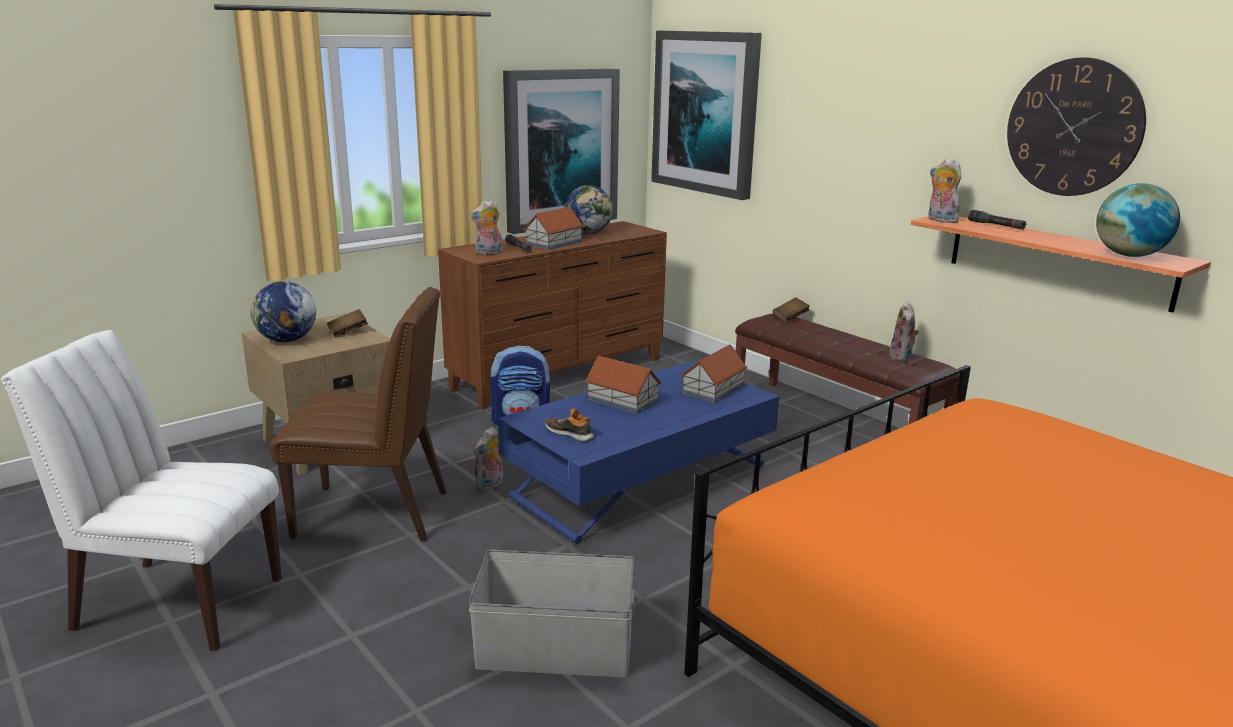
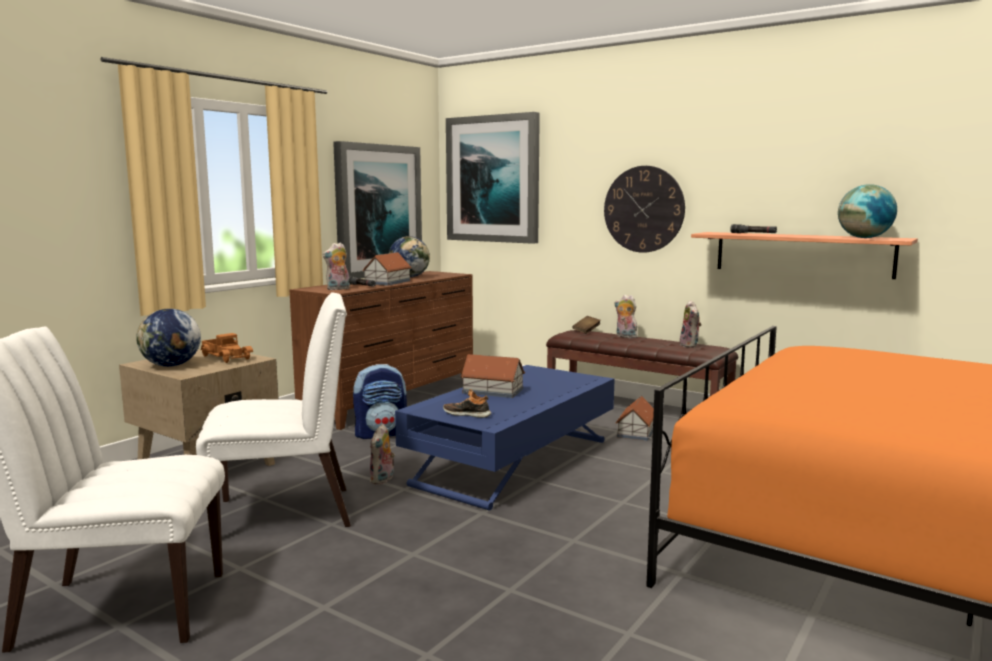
camera: 15 degrees left, 10 degrees down
(348, 332) = (227, 357): brown book -> toy truck
(371, 514) = (283, 514): brown chair -> white chair
(554, 649) = (523, 587): grey storage box -> none
(712, 389) = (559, 379): toy house -> toy house (636, 432)
(940, 220) = (711, 233): plush toy -> plush toy (625, 337)
(1073, 127) = (802, 155): wall clock -> wall clock (643, 209)

